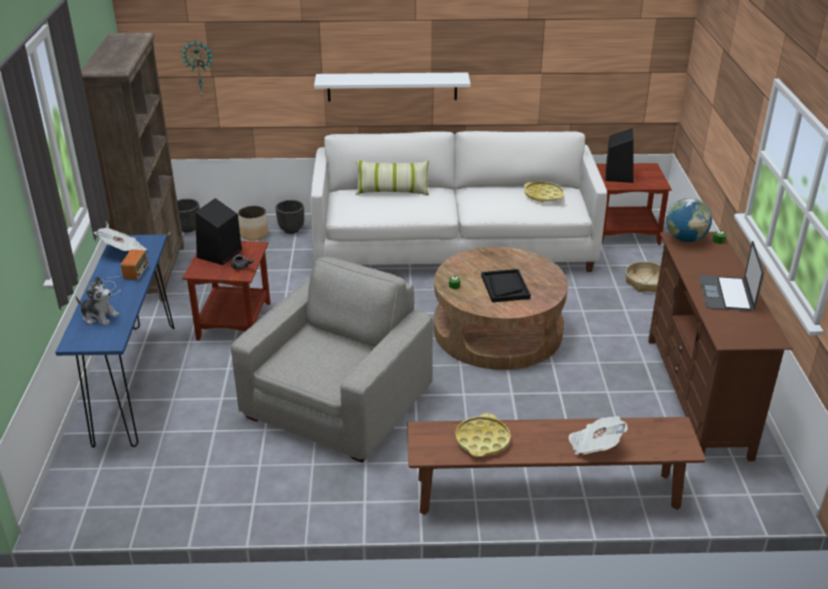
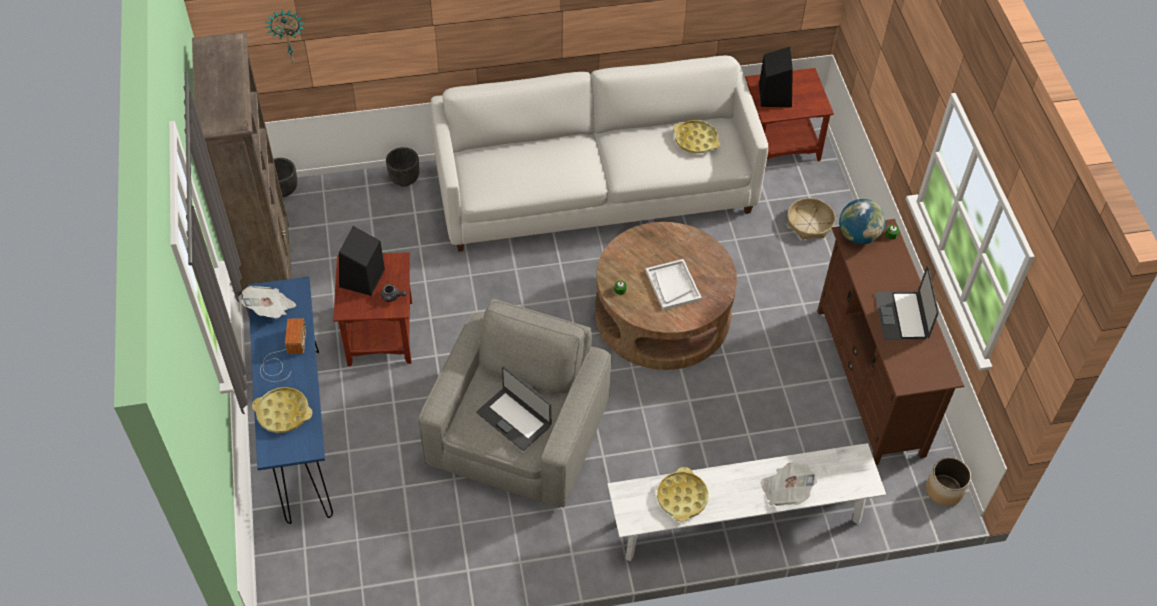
camera: 10 degrees left, 20 degrees up
(99, 316) = (283, 413): plush toy -> yellow tray
(254, 234) = (363, 192): planter -> planter (944, 490)
(326, 361) = (514, 418): none -> laptop
(392, 86) = (515, 28): white shelf -> none
(392, 191) = (526, 150): pillow -> none
(505, 287) = (672, 285): black tray -> white tray
(547, 493) = (739, 521): brown bench -> white bench

